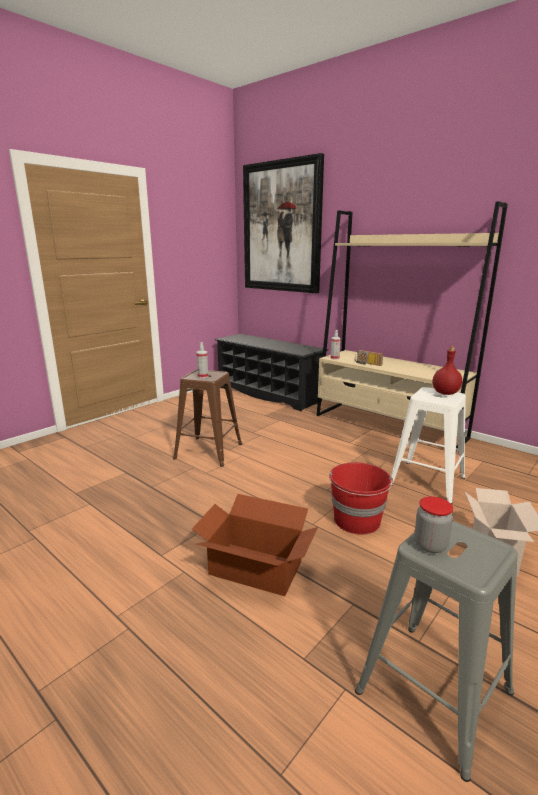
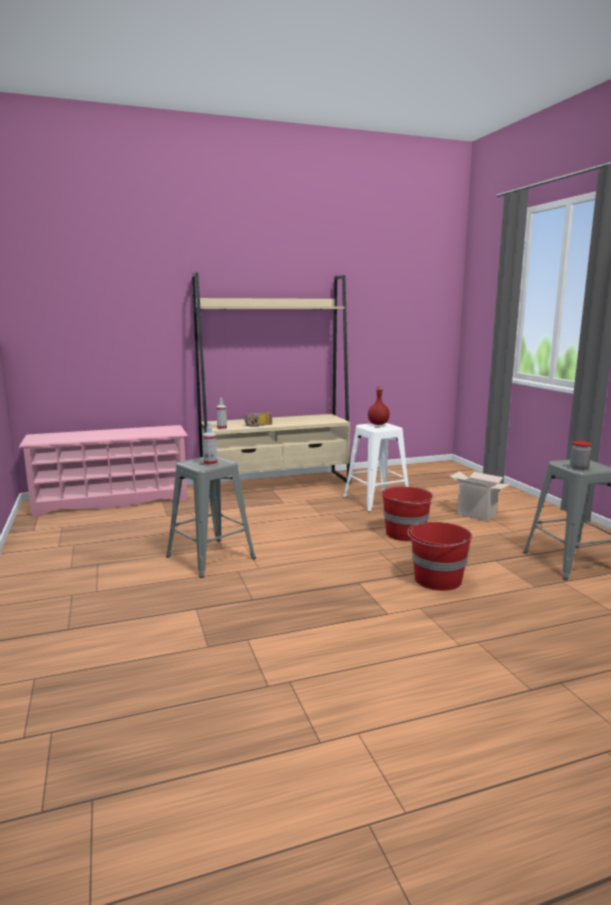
camera: 60 degrees left, 5 degrees down
(209, 451) = (211, 557): brown stool -> grey stool
(255, 569) = (437, 580): cardboard box -> red bucket
(268, 394) = (112, 500): black shoe rack -> pink shoe rack
(281, 228) = (88, 287): picture -> none

